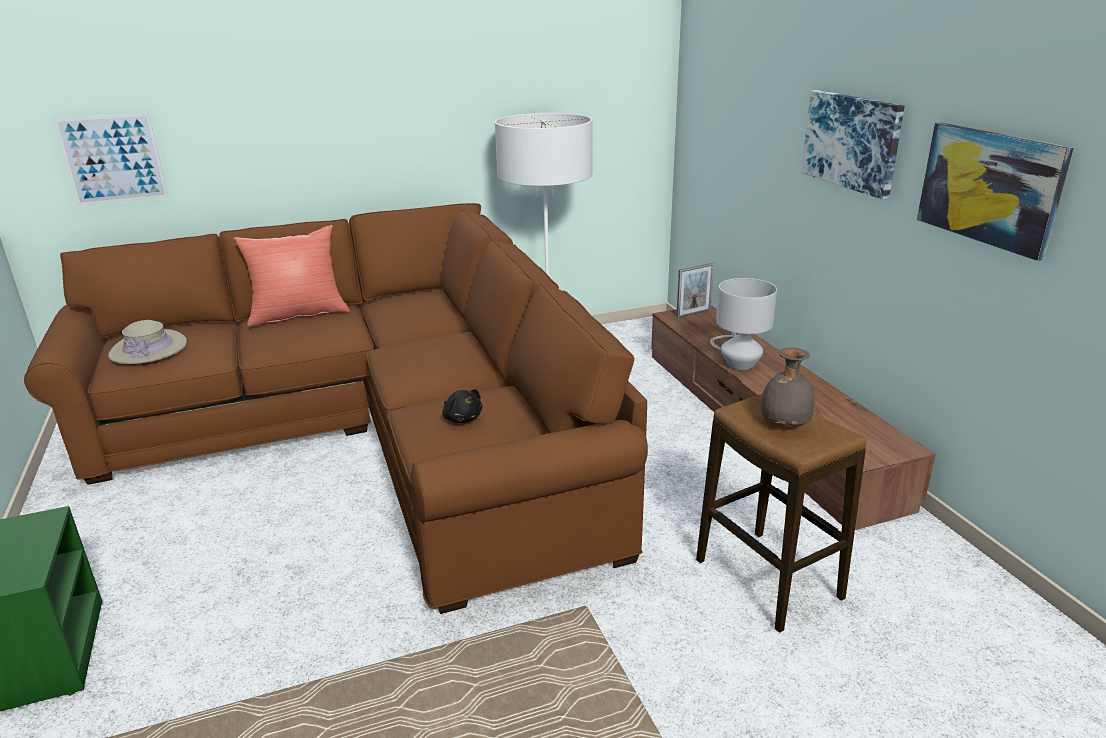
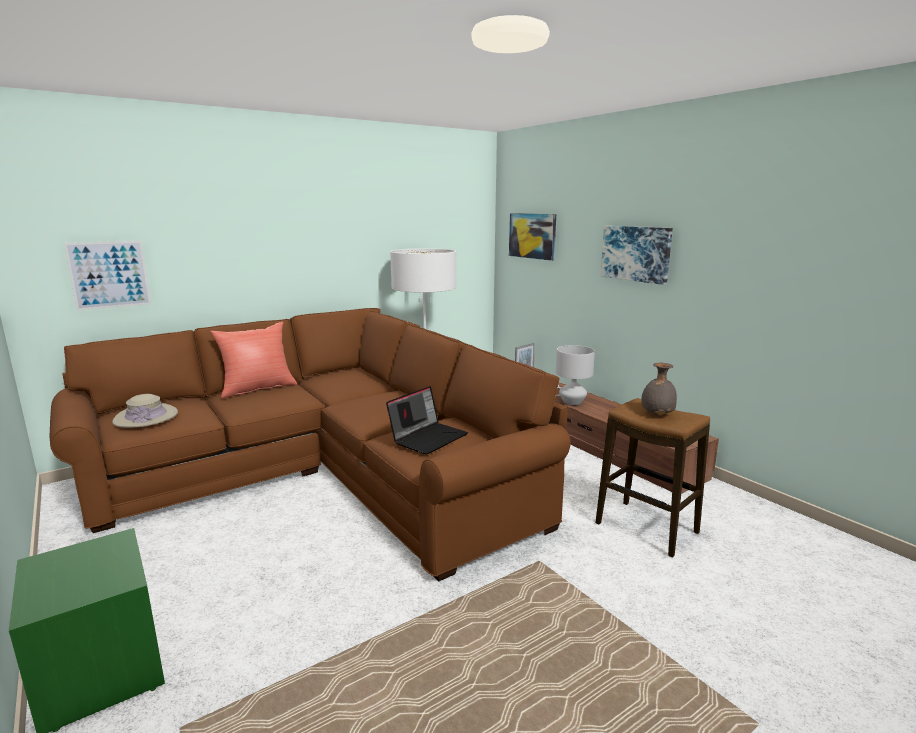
camera: 15 degrees left, 10 degrees down
(462, 418) = (428, 437): black plush toy -> laptop
(989, 187) = (737, 268): picture -> picture (532, 236)

